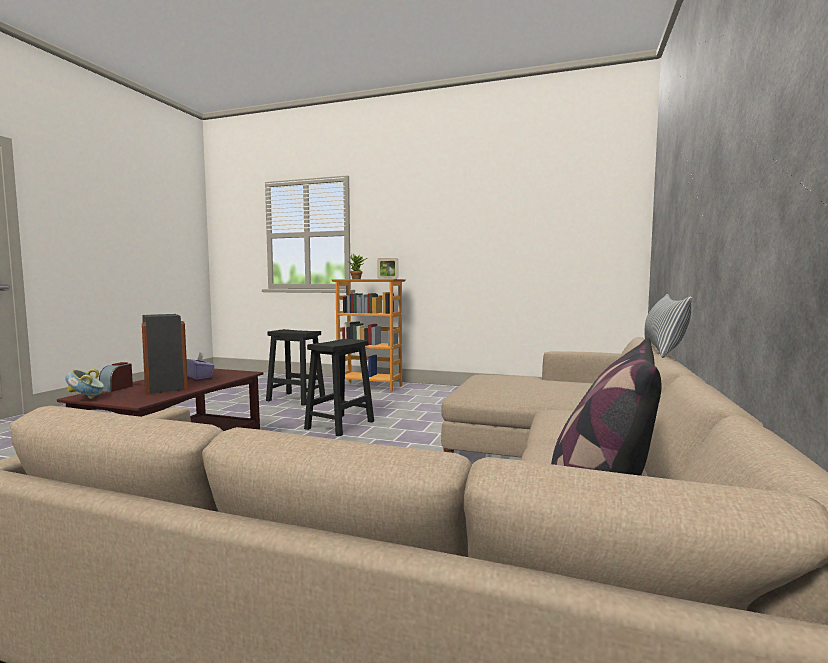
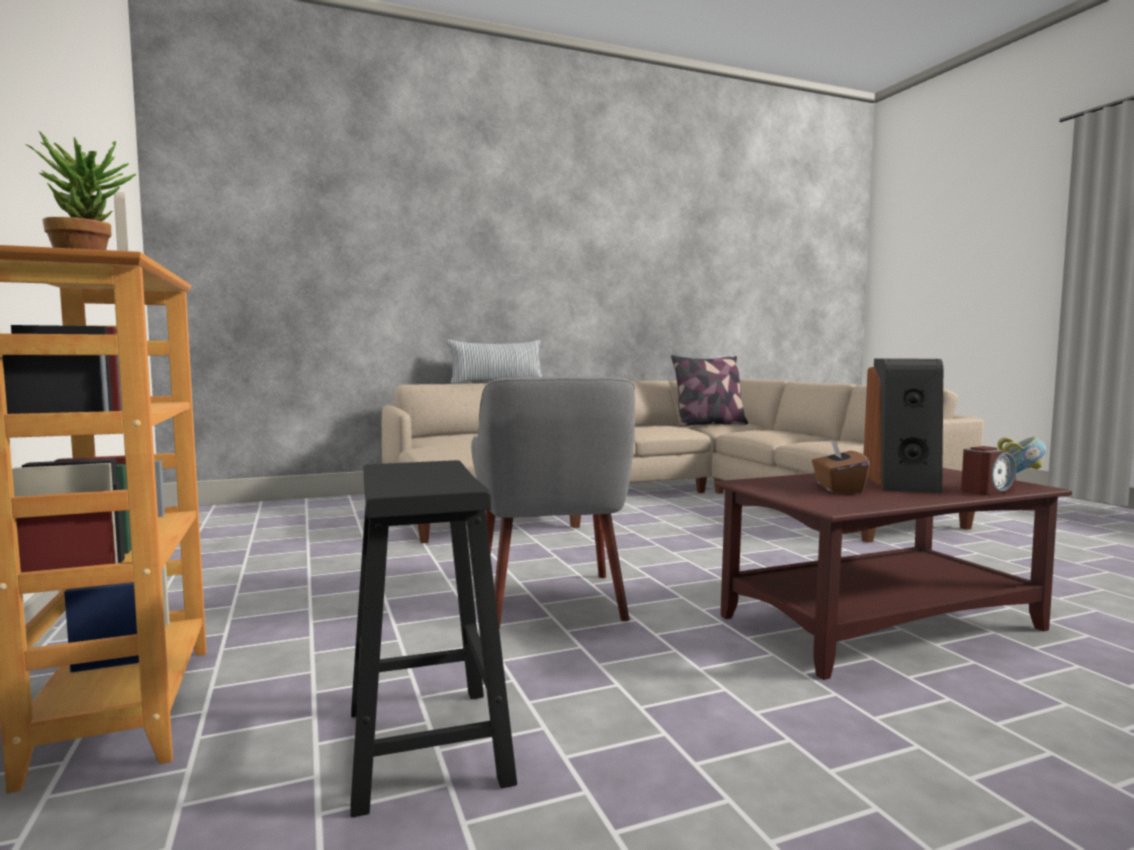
camera: 130 degrees left, 0 degrees up
(199, 377) = (838, 488): purple tissue box -> brown tissue box
(340, 424) = (551, 600): black stool -> grey armchair

